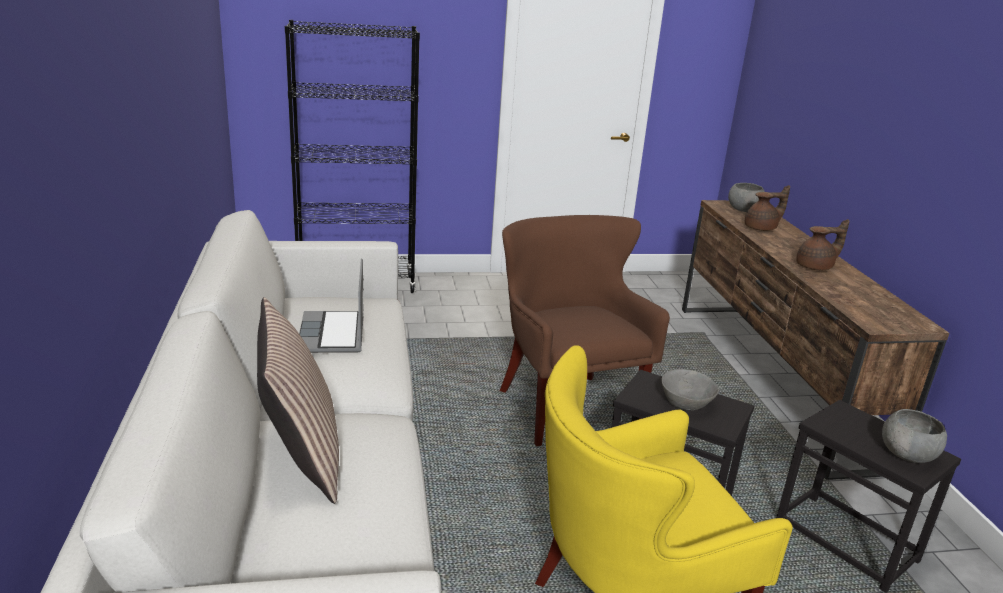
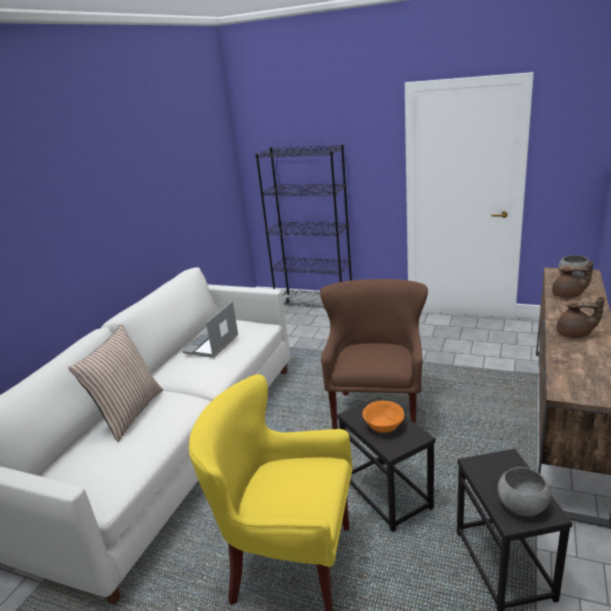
camera: 35 degrees right, 0 degrees up
(685, 404) = (383, 427): grey bowl -> orange bowl

